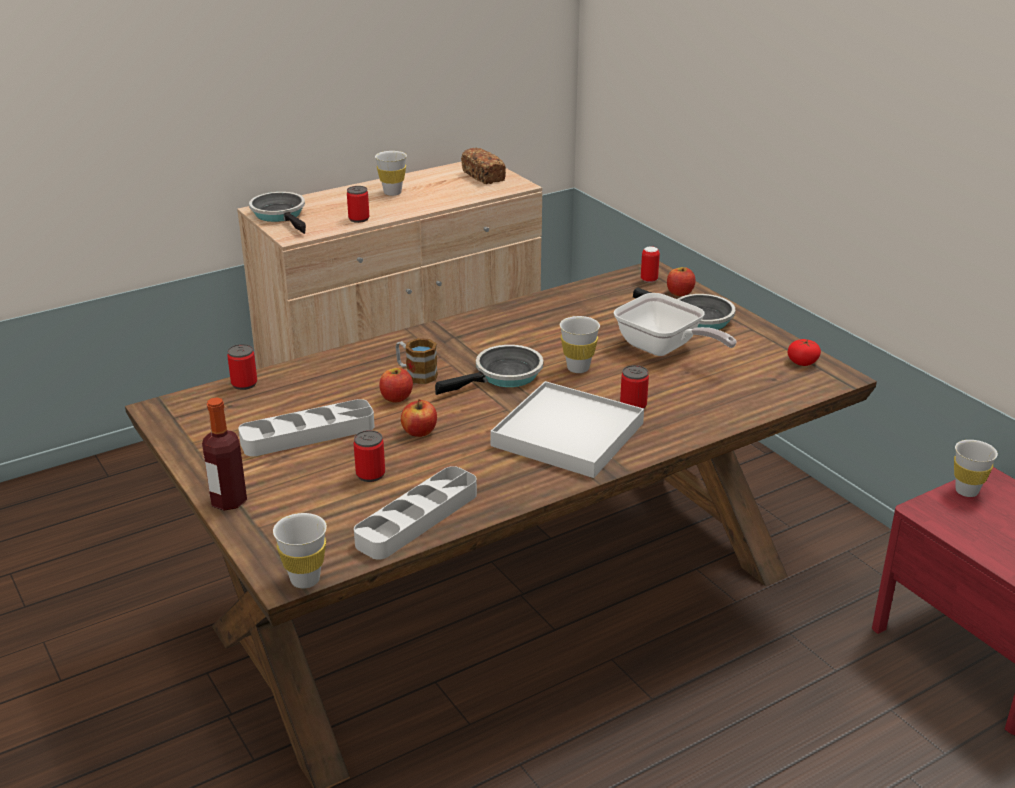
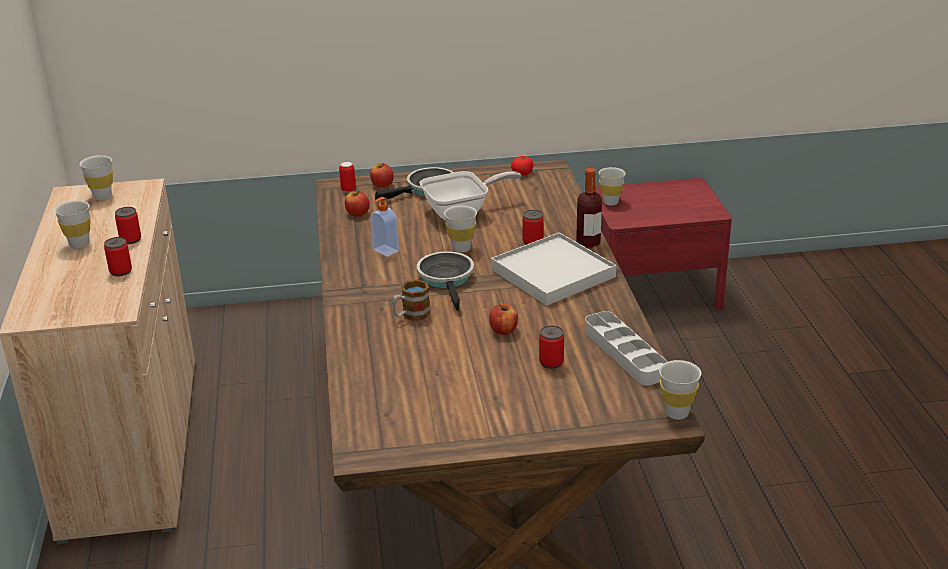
camera: 65 degrees left, 0 degrees up
(229, 501) = (547, 434): bottle -> bottle (588, 242)
(244, 384) = (351, 401): can -> can (130, 239)
(280, 215) = (54, 310): frying pan -> none
(308, 434) = (468, 381): grey tray -> none
(396, 398) = (442, 331): apple -> apple (357, 213)
(483, 176) = (102, 196): bread -> white cup
(536, 330) = (385, 251): none -> soap dispenser

